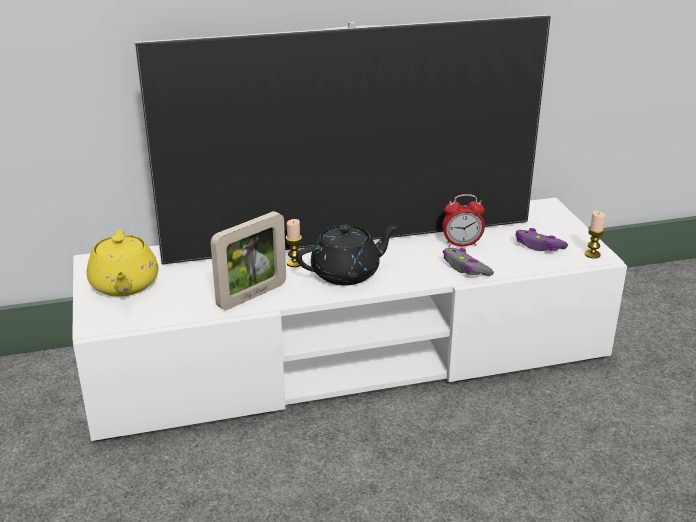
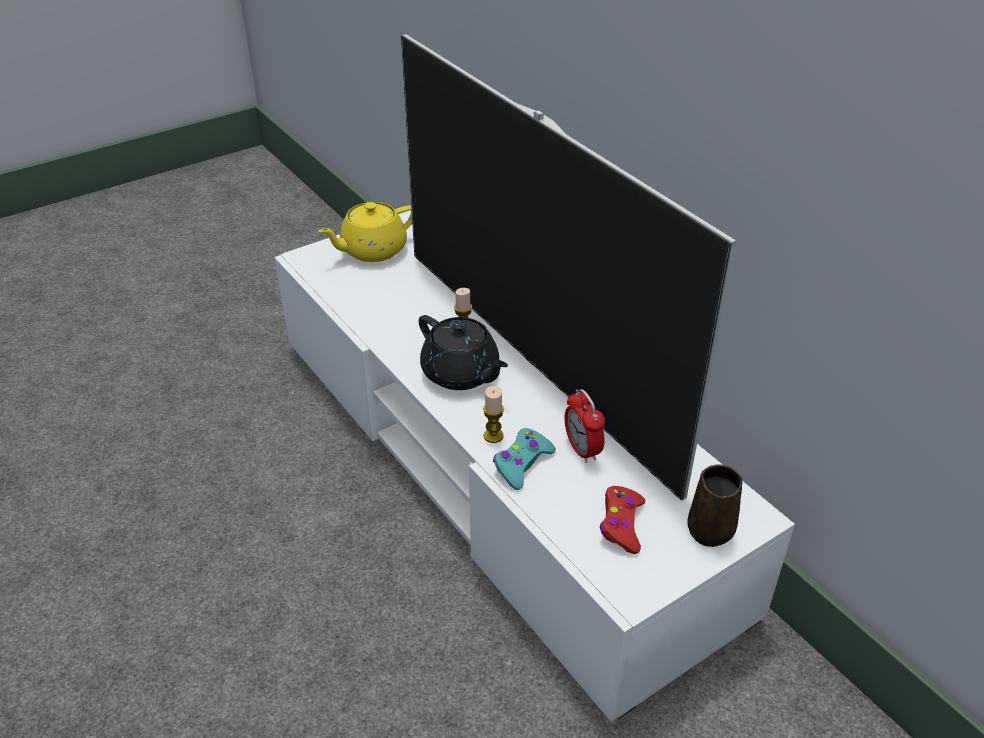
camera: 70 degrees right, 10 degrees up
(252, 295) = (387, 324): picture frame -> none
(465, 268) = (522, 464): grey game controller -> turquoise game controller
(539, 246) = (621, 524): purple game controller -> red game controller
(552, 220) = (712, 529): none -> brown mug
(592, 254) = (632, 586): candle -> candle (493, 436)

